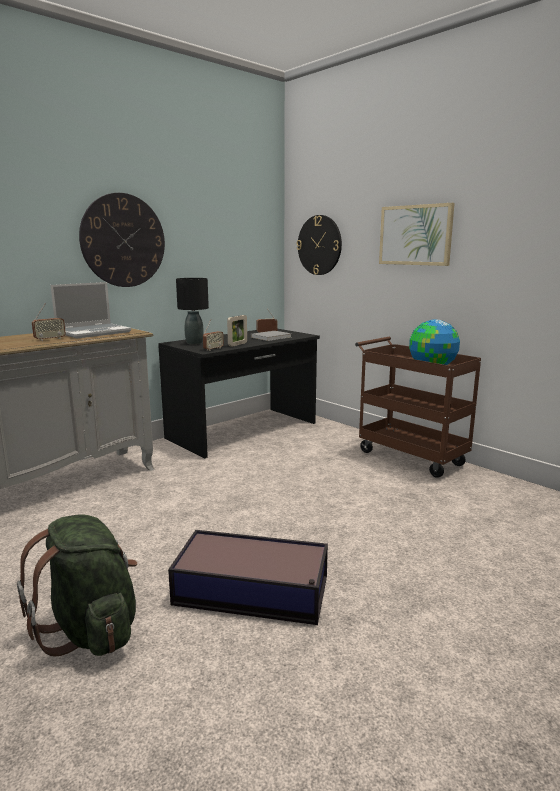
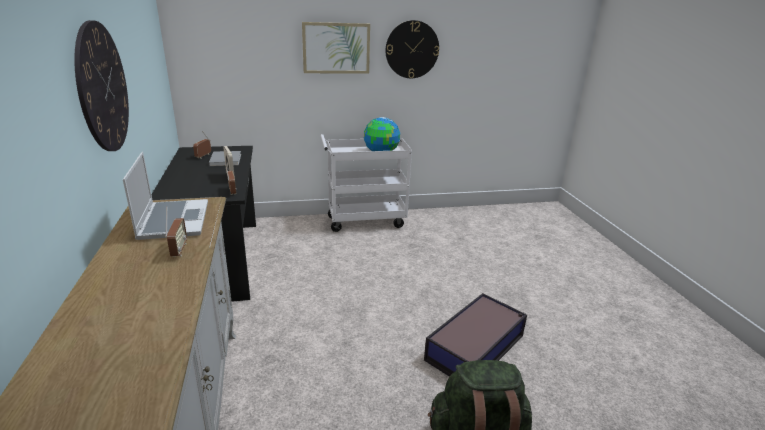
camera: 60 degrees left, 10 degrees up
(194, 343) = (185, 191): black table lamp -> none
(319, 245) = (223, 55): wall clock -> wall clock (412, 49)
(408, 458) = (363, 222): brown cart -> white cart

